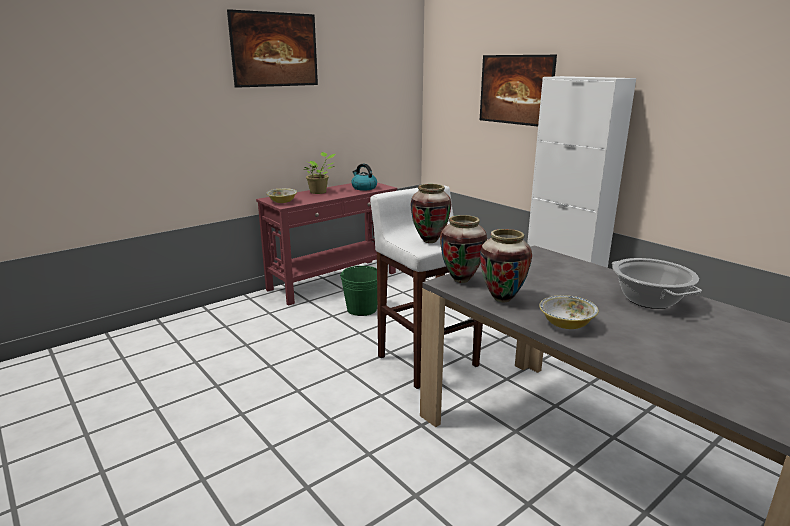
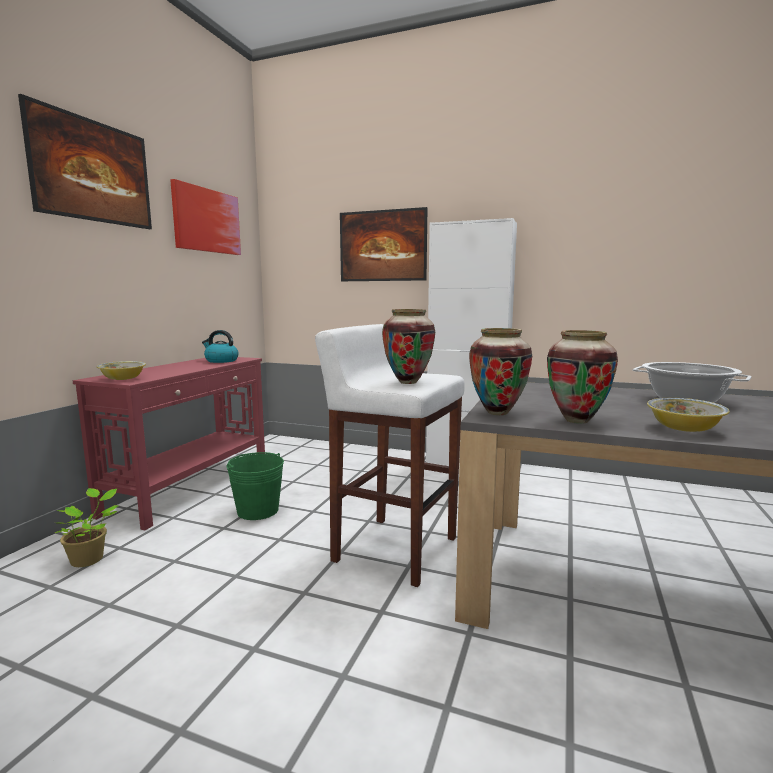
camera: 30 degrees left, 10 degrees down
(319, 192) = (165, 367): potted plant -> potted plant (90, 559)
(368, 68) = (207, 220): none -> picture

